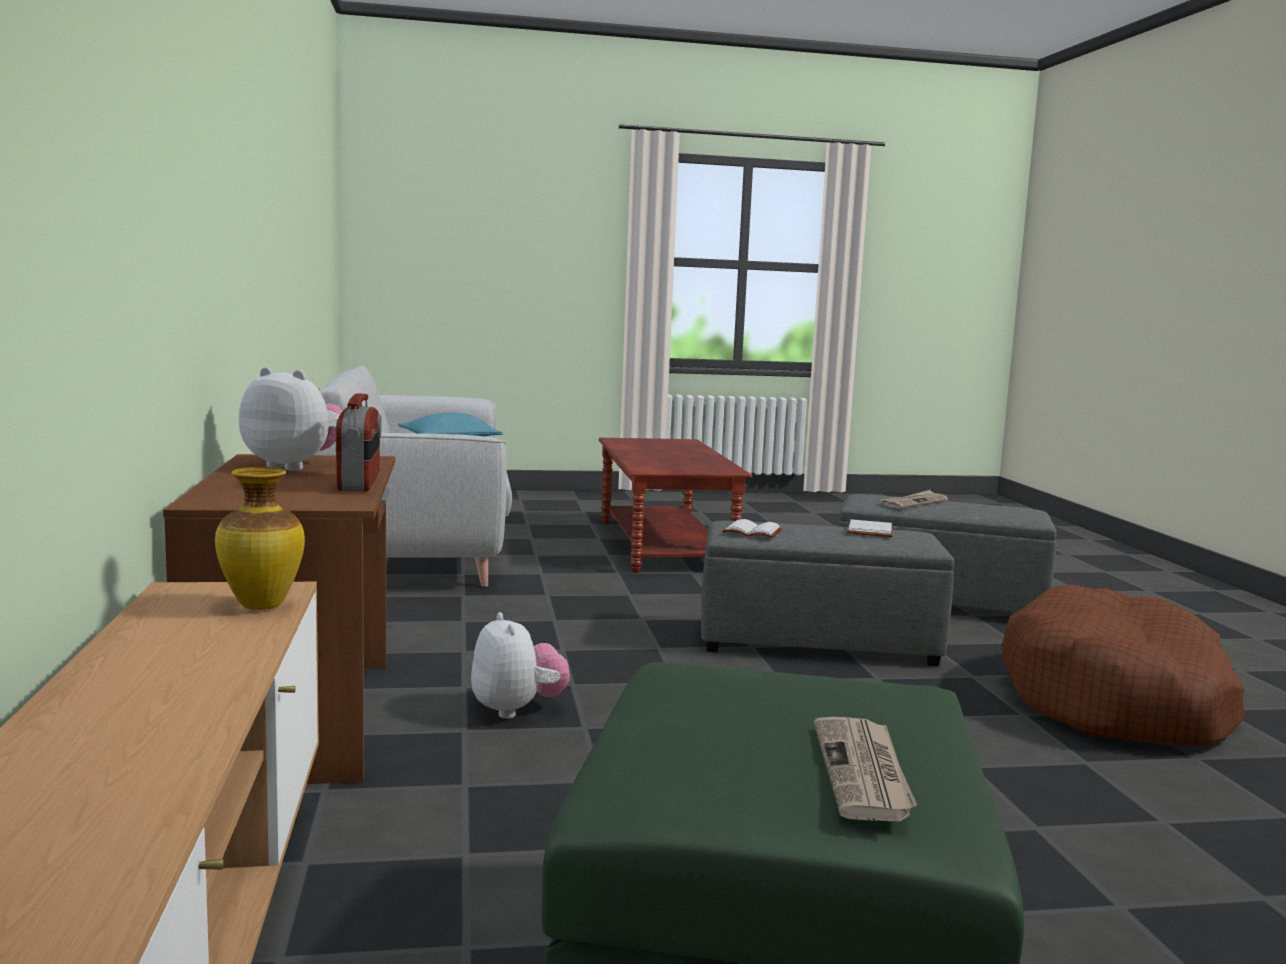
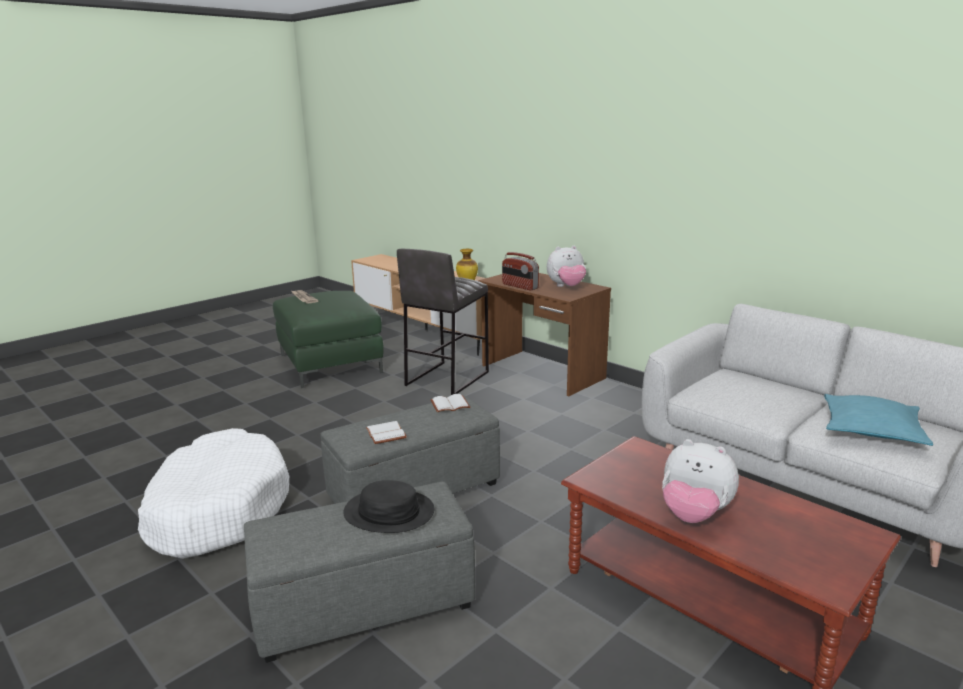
camera: 145 degrees right, 10 degrees up
(511, 779) = (446, 378): none -> grey stool
(517, 710) = (486, 397): plush toy -> plush toy (694, 515)
(914, 502) = (389, 512): newspaper -> black hat
(1117, 701) = (217, 509): brown dog bed -> white dog bed

